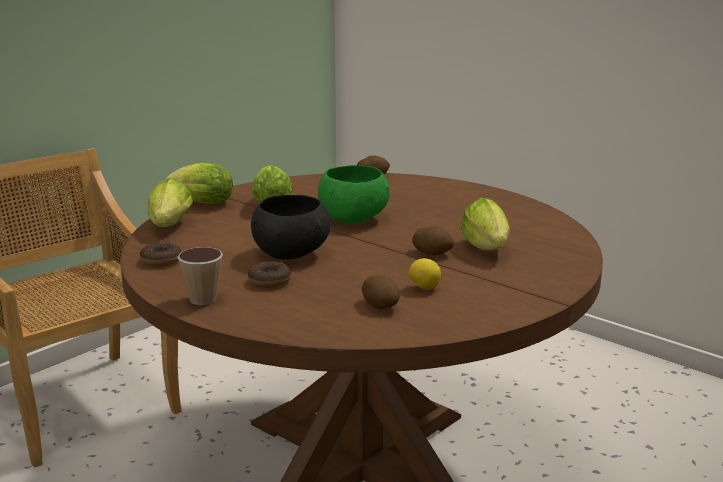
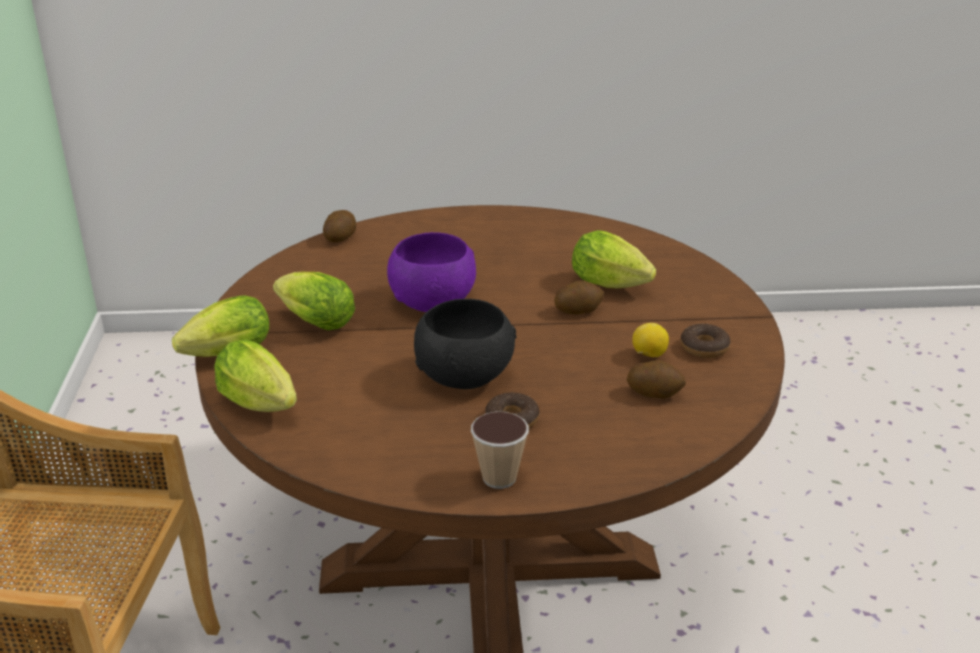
camera: 45 degrees left, 10 degrees up
(161, 260) = (352, 455): donut -> donut (704, 347)
(354, 219) = (433, 302): green bowl -> purple bowl

